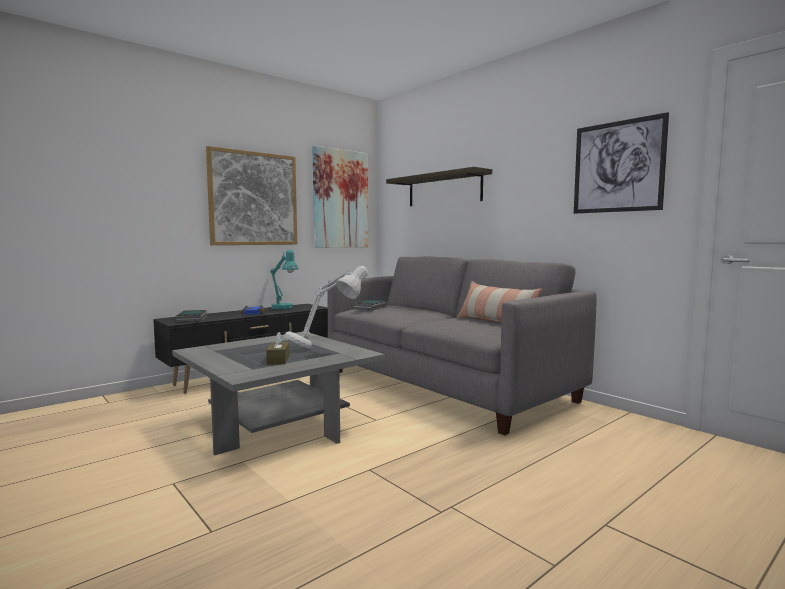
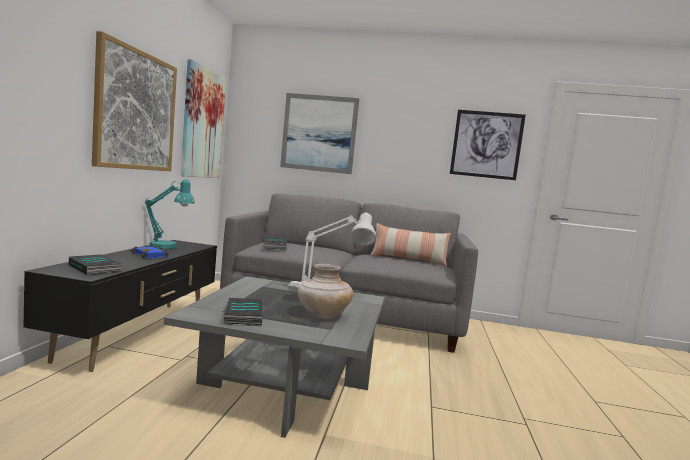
camera: 40 degrees left, 0 degrees up
(219, 354) = (243, 316): none -> book
(278, 360) = (322, 315): brown tissue box -> beige vase
(444, 189) = (319, 133): shelf -> picture

